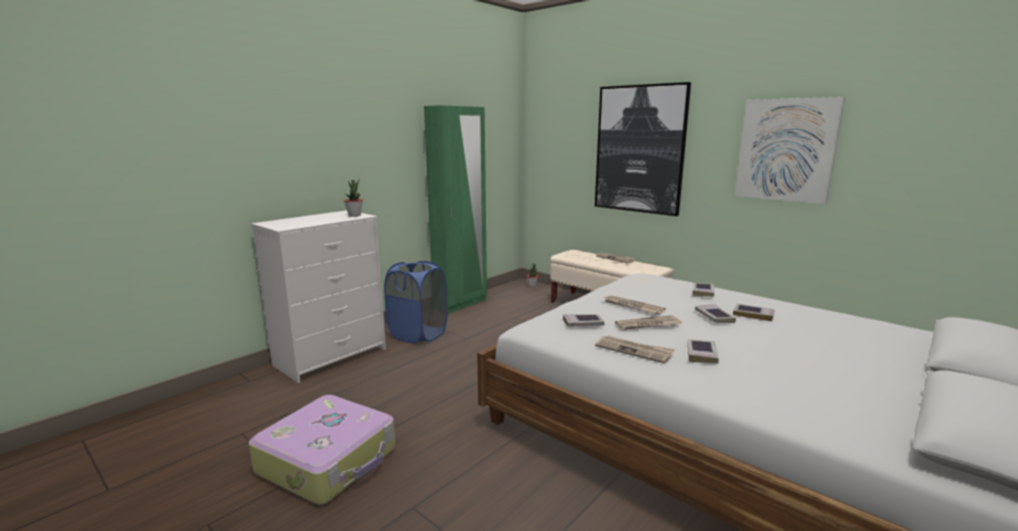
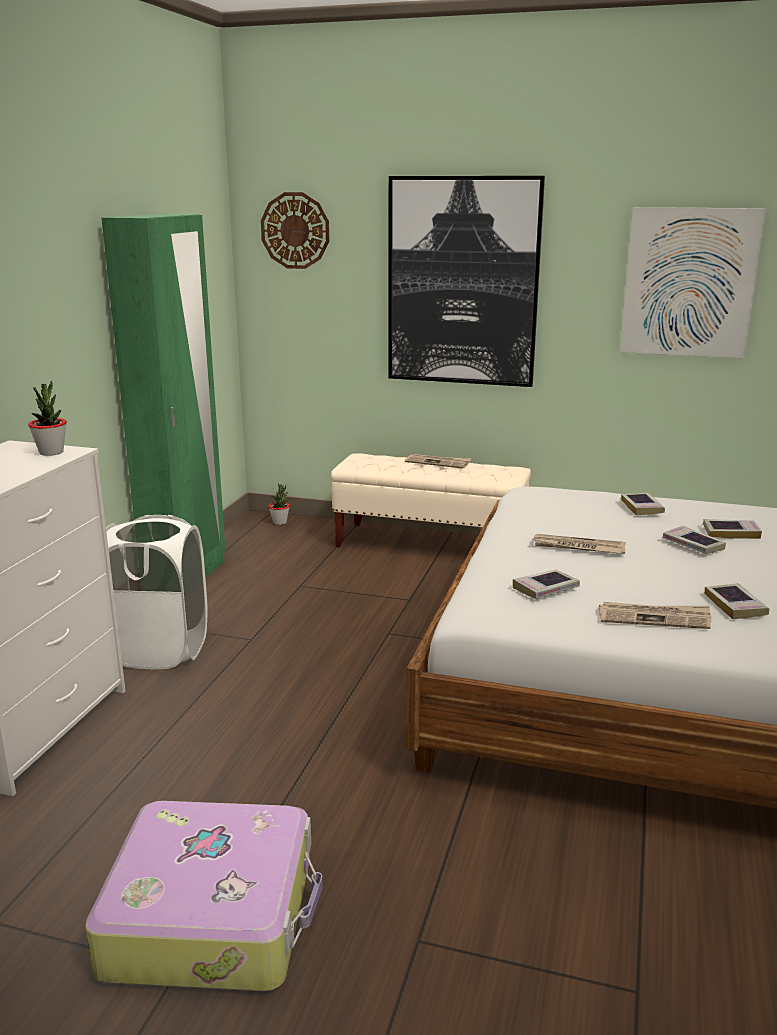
camera: 25 degrees left, 5 degrees up
(418, 334) = (160, 650): blue laundry basket -> white laundry basket
(552, 120) = (295, 230): none -> wall clock
(648, 325) = (628, 573): newspaper -> none

